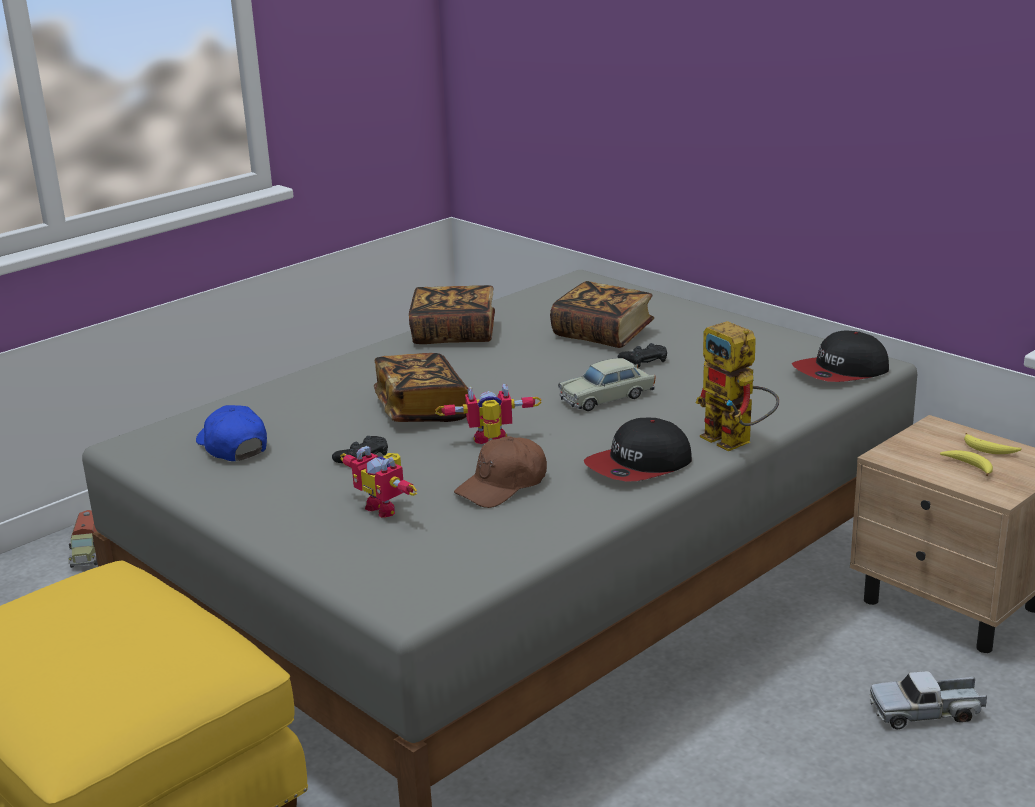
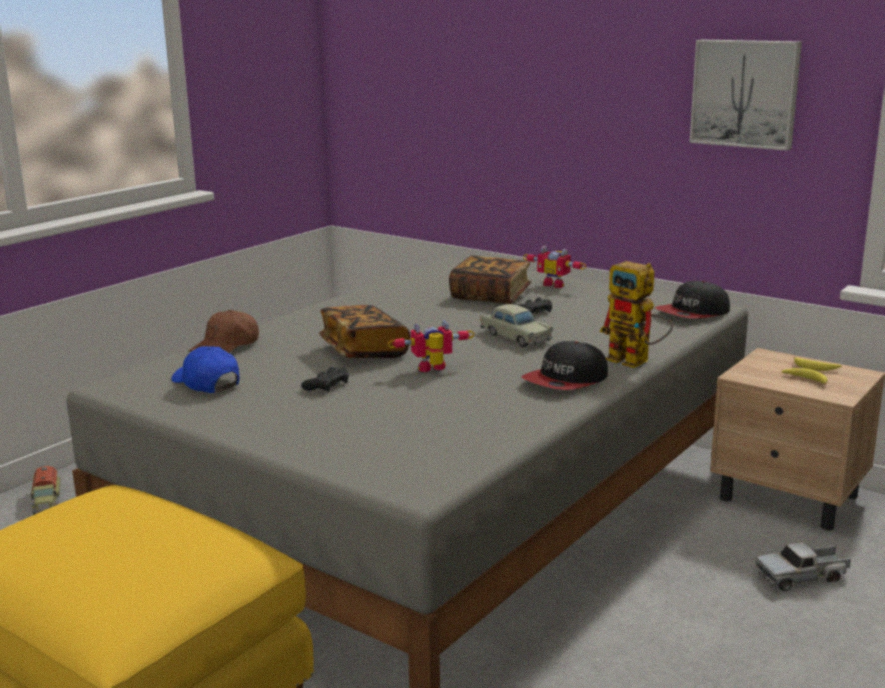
camera: 10 degrees left, 5 degrees down
(385, 507) = (363, 420): toy robot -> toy robot (555, 284)
(454, 334) = (367, 300): book -> none
(503, 486) = (458, 400): brown cap -> brown cap (226, 347)
(607, 398) = (515, 337): beige toy car -> beige toy car turned 90 degrees counterclockwise
(920, 97) = (745, 93): none -> picture

